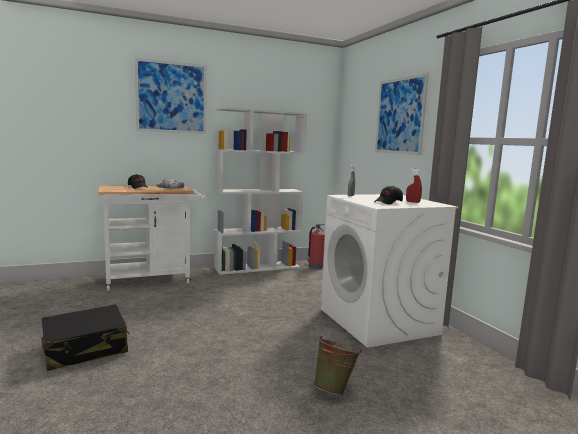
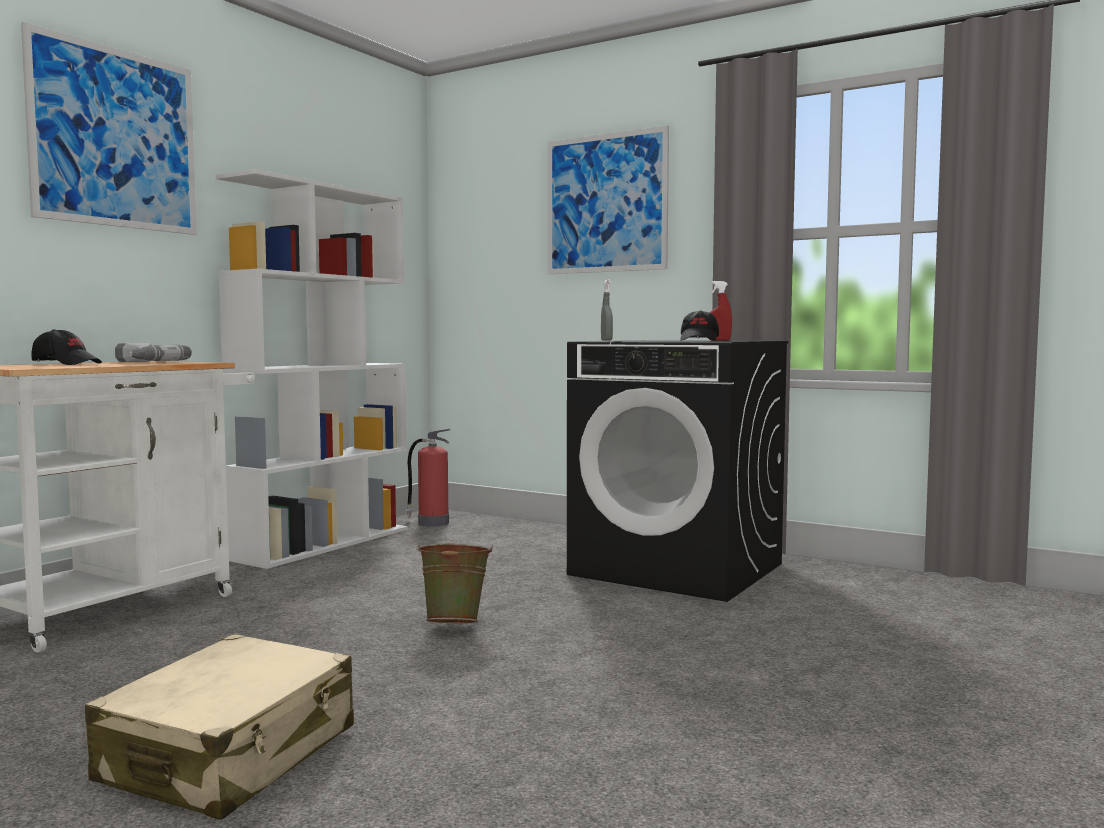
camera: 35 degrees left, 5 degrees down
(86, 349) = (230, 755): black suitcase -> beige suitcase
(334, 389) = (788, 659): green bucket -> green bucket (455, 624)
(378, 321) = (678, 569): white washing machine -> black washing machine

